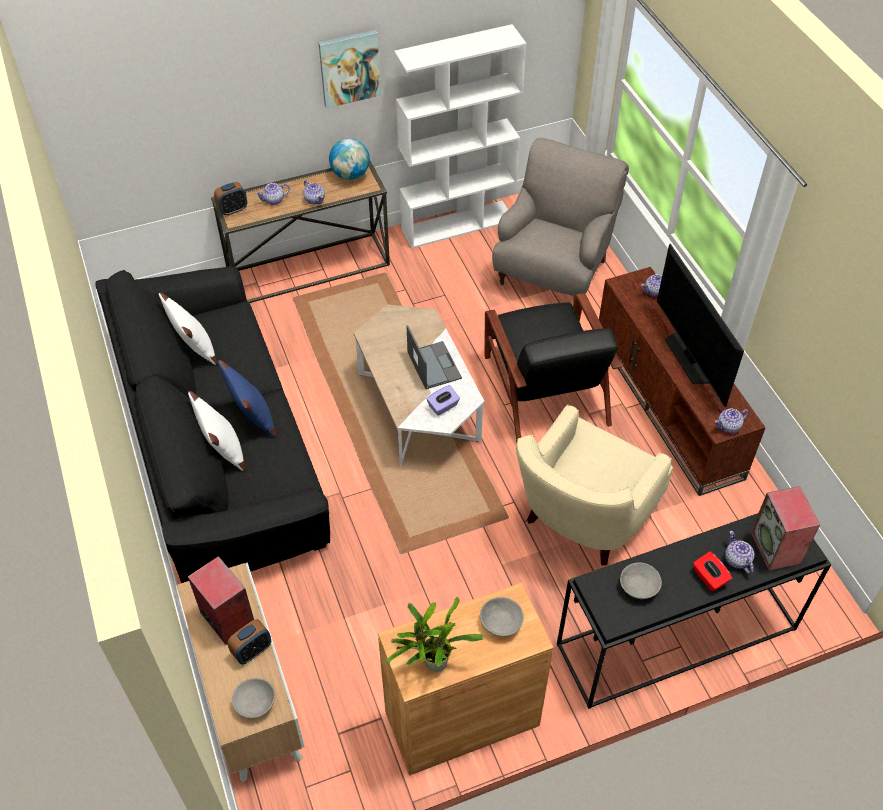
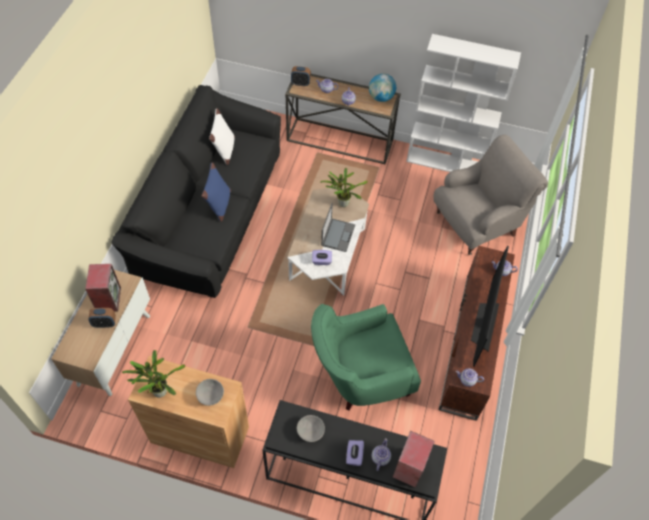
camera: 35 degrees right, 5 degrees up
(224, 451) = (190, 213): white pillow -> none
(255, 703) = (83, 350): grey bowl -> none
(349, 68) = (401, 31): picture -> none
(403, 326) = (342, 202): none -> potted plant
(545, 387) = (408, 288): black armchair -> none
(583, 518) = (360, 375): beige armchair -> green armchair
(709, 578) = (354, 455): red tissue box -> purple tissue box

